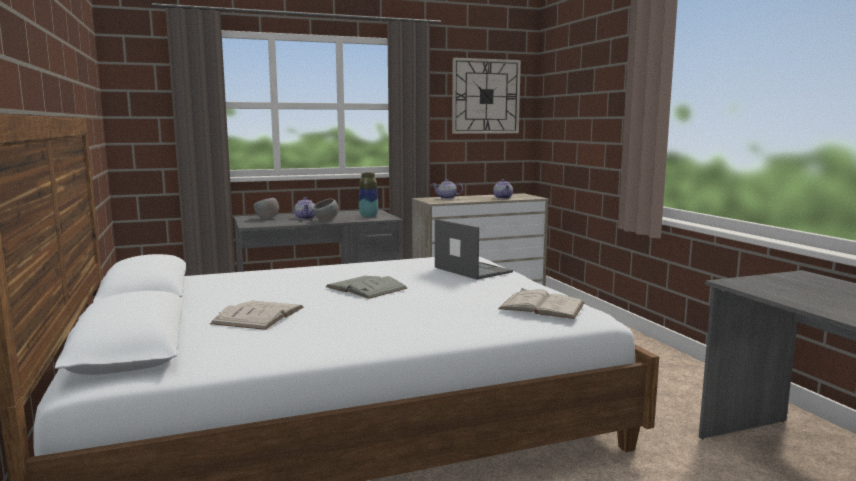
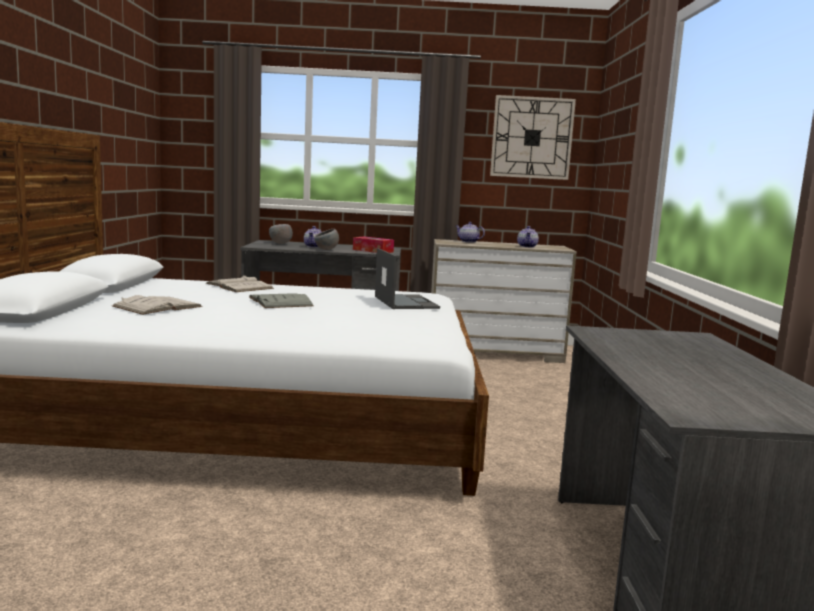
camera: 20 degrees right, 0 degrees up
(368, 216) = (373, 251): vase -> tissue box
(542, 306) = (399, 331): white book -> white book (239, 286)

